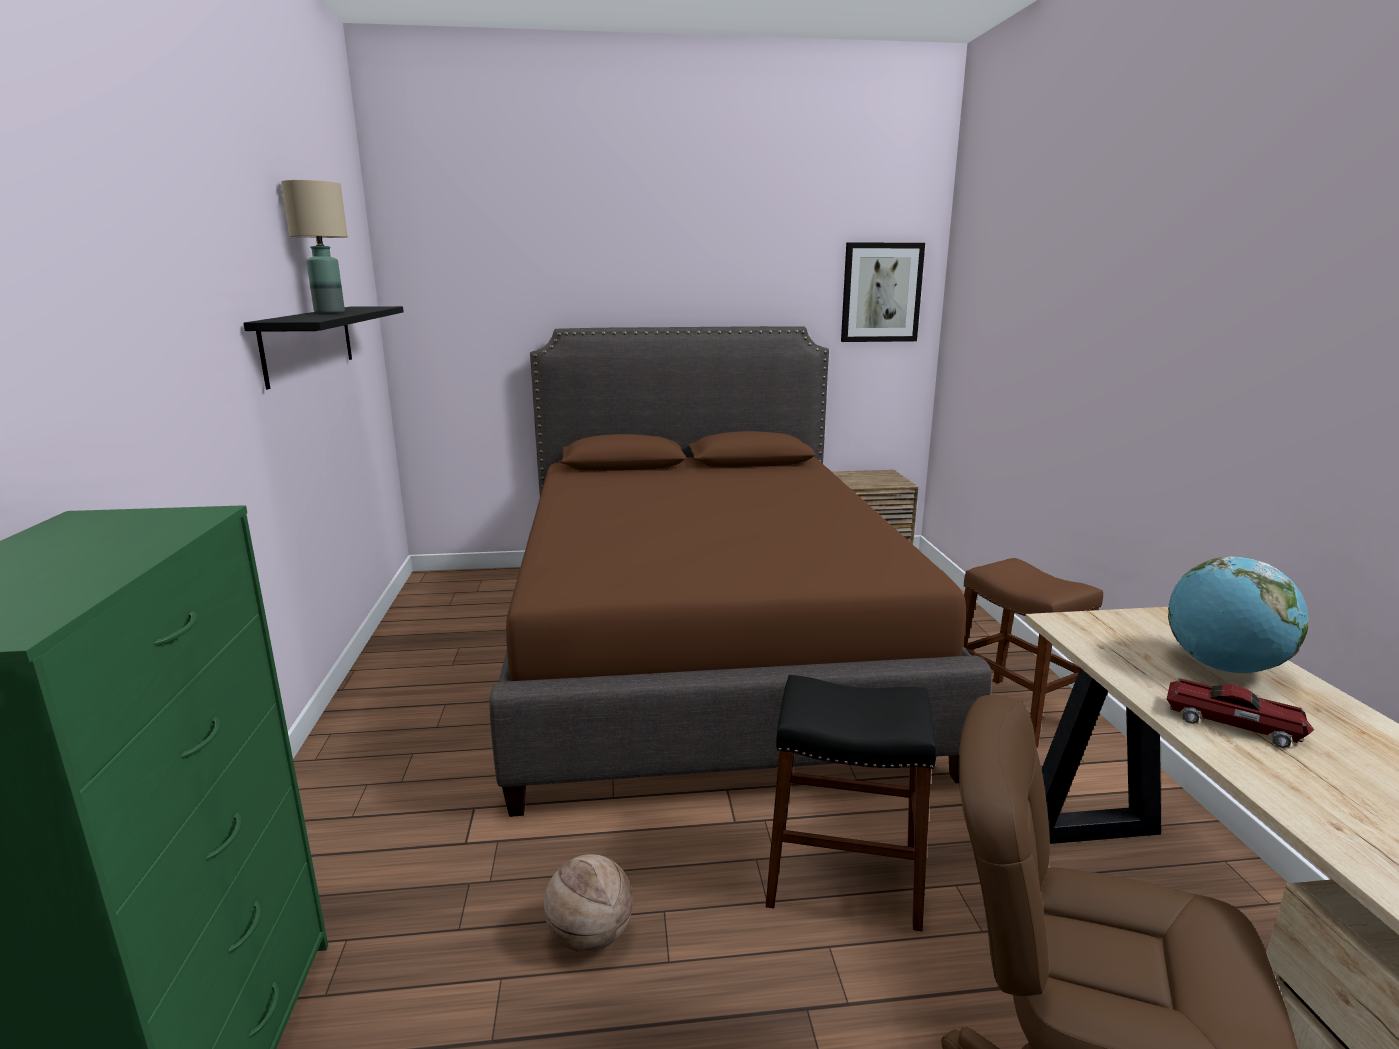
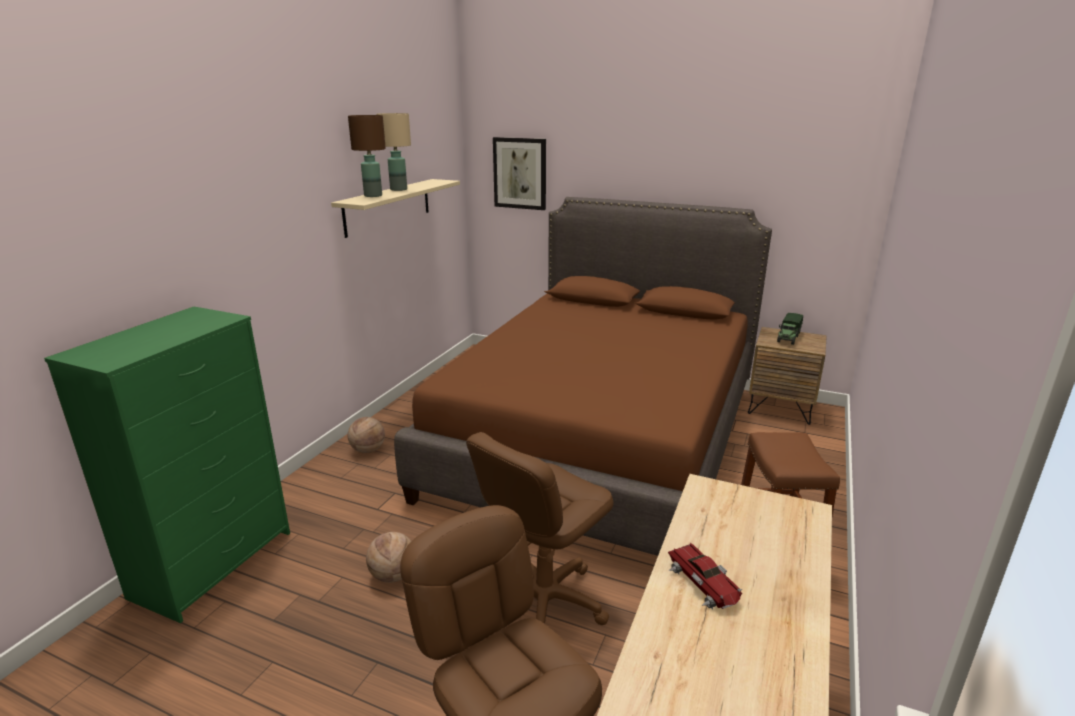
camera: 30 degrees right, 5 degrees up
(303, 316) = (372, 196): none -> brown table lamp
(309, 343) = (388, 206): black shelf -> beige shelf
(366, 759) = (368, 450): none -> basketball
(843, 878) = (543, 603): black stool -> brown office chair
(863, 477) = (788, 338): none -> toy truck
(881, 292) = (829, 185): picture -> picture (520, 173)
(1223, 667) = (766, 551): globe -> none

